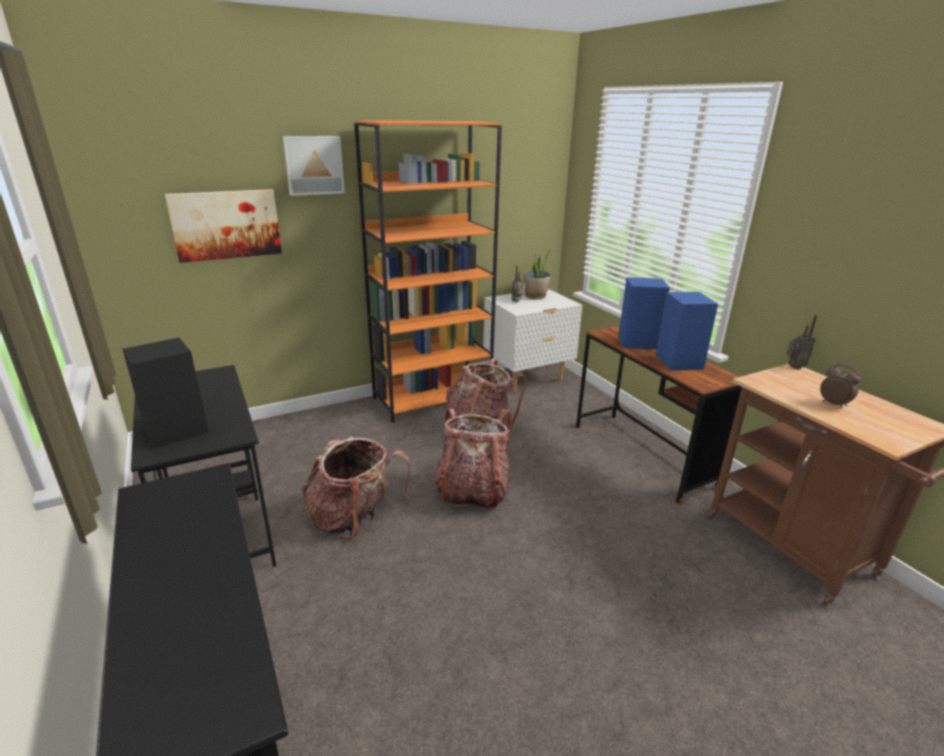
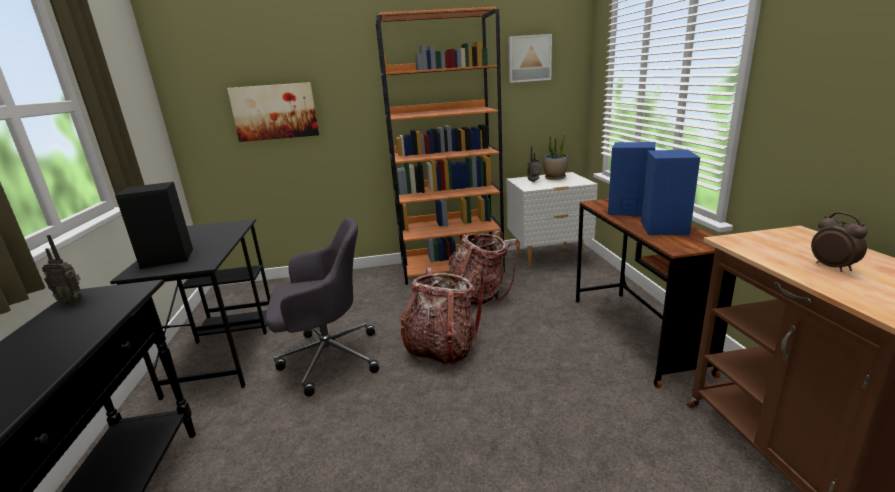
camera: 20 degrees right, 5 degrees down
(314, 165) = (344, 61): picture -> picture (529, 58)
(354, 519) = (327, 358): backpack -> grey office chair
(793, 367) = (797, 230): radio -> radio (72, 301)

